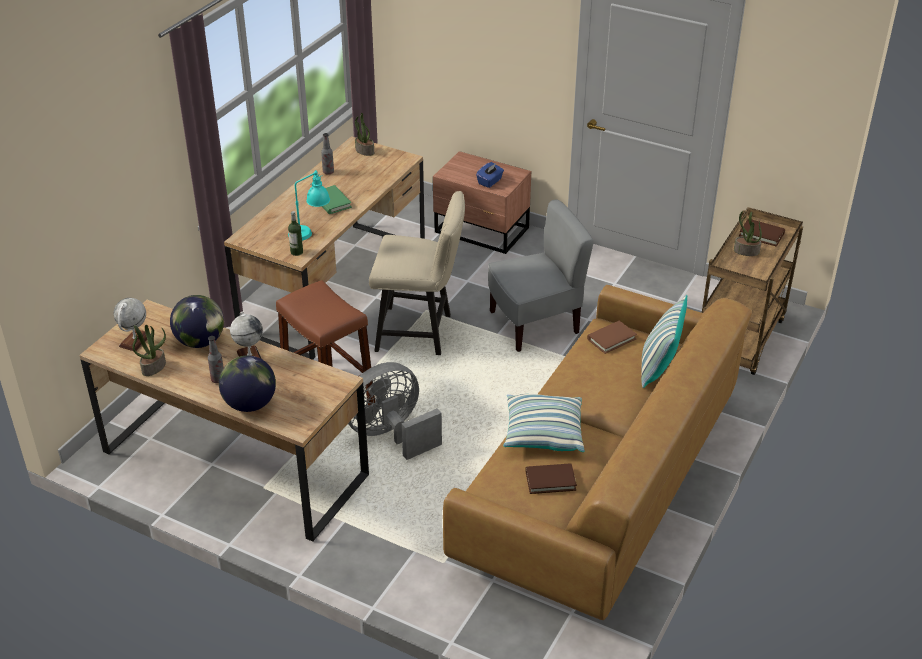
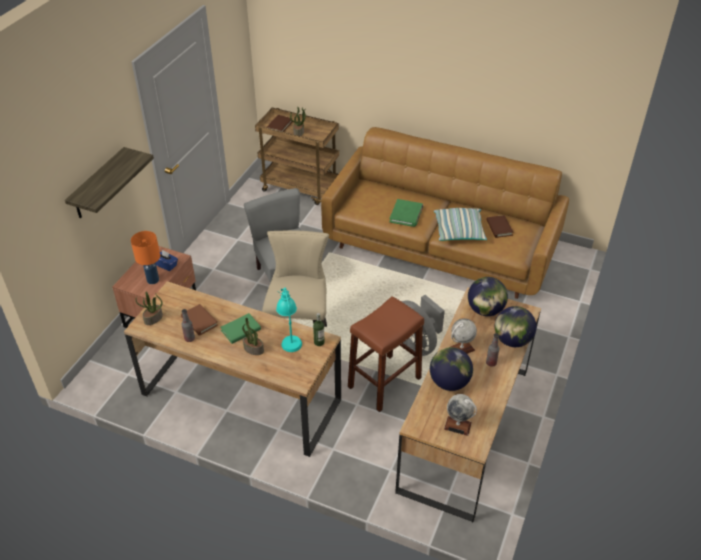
camera: 95 degrees left, 5 degrees up
(153, 367) = (487, 405): potted plant -> potted plant (253, 349)
(312, 387) = (485, 310): none -> globe
(465, 174) = (153, 280): none -> orange table lamp
(485, 40) = (98, 184): none -> shelf
(587, 380) = (406, 214): none -> green book
(611, 339) = (363, 205): brown book -> brown book (199, 321)
(658, 368) = (387, 188): pillow -> none

